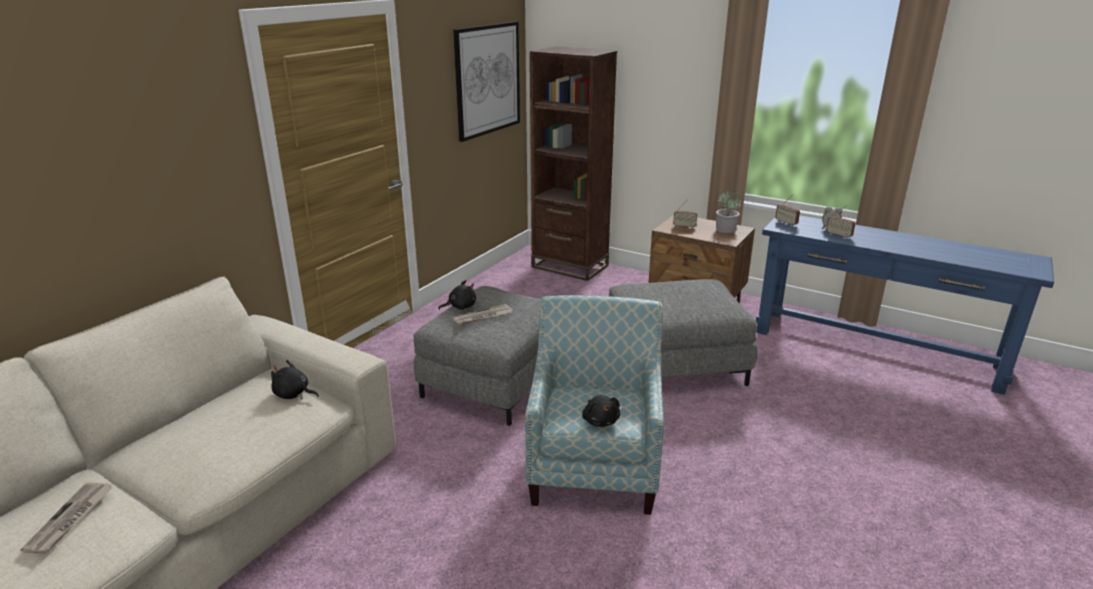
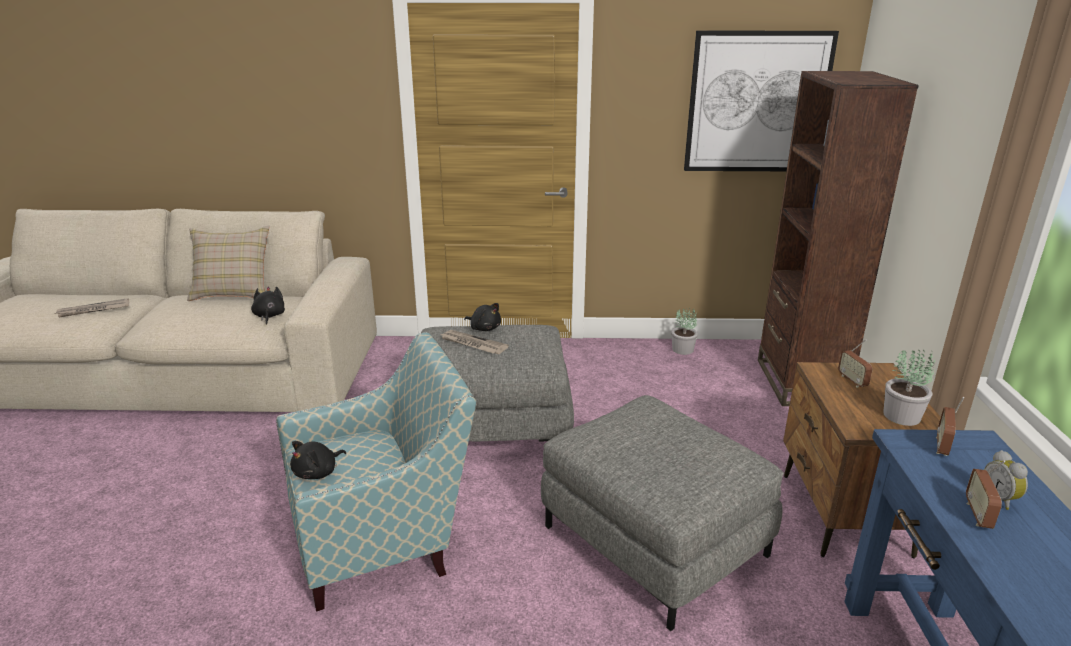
camera: 60 degrees right, 0 degrees up
(191, 408) = (234, 293): none -> beige pillow
(487, 282) = (683, 349): none -> potted plant

